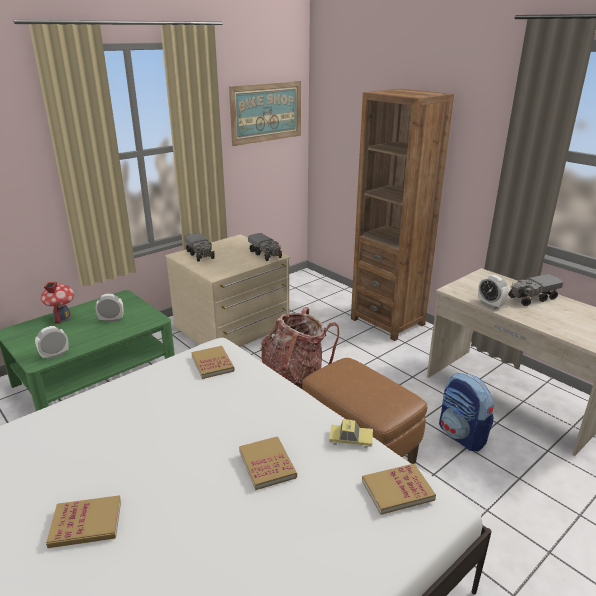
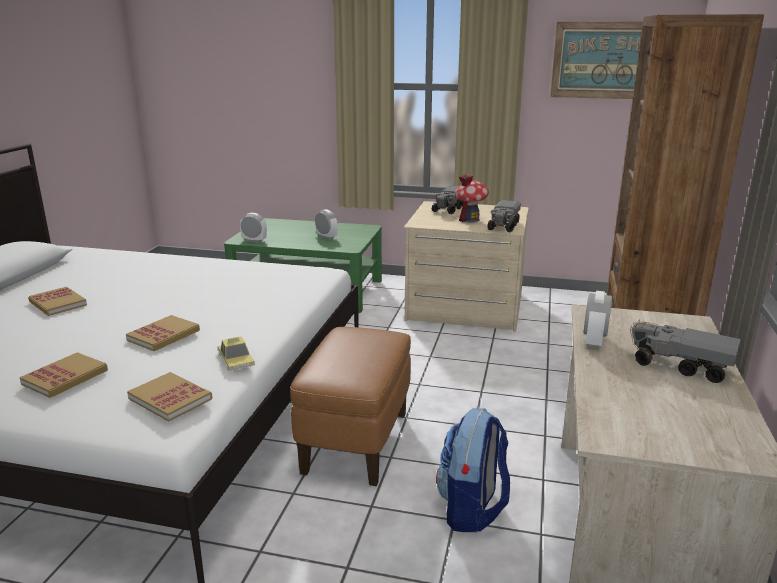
camera: 55 degrees right, 5 degrees down
(62, 318) = (305, 225): toy house -> toy house (470, 219)
(212, 363) = (291, 277): book -> book (65, 377)
(295, 376) = (433, 365): backpack -> none

